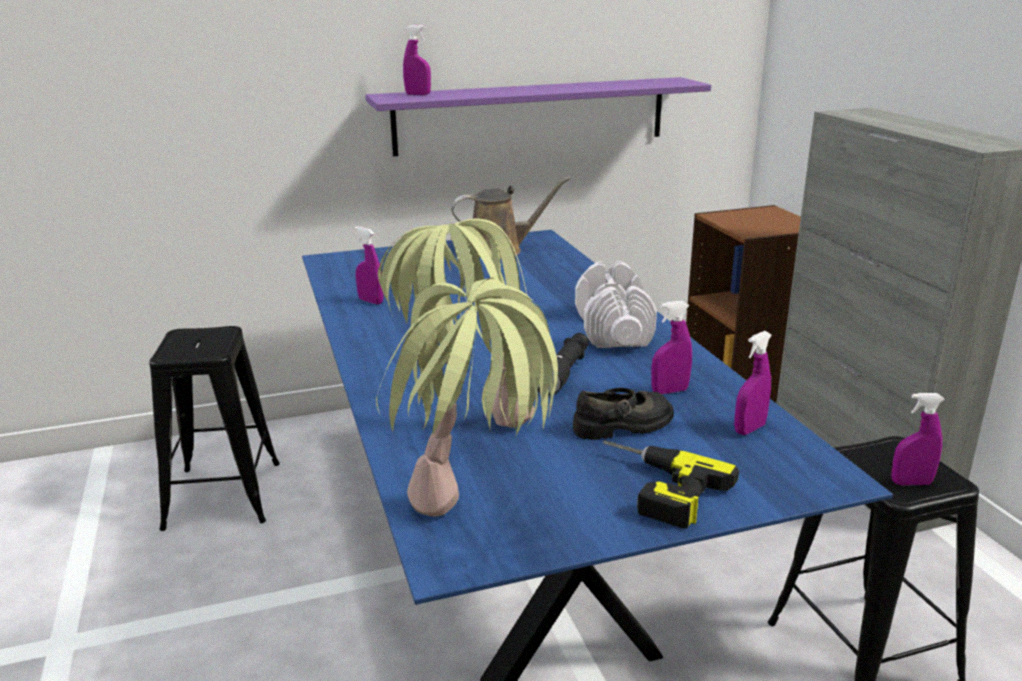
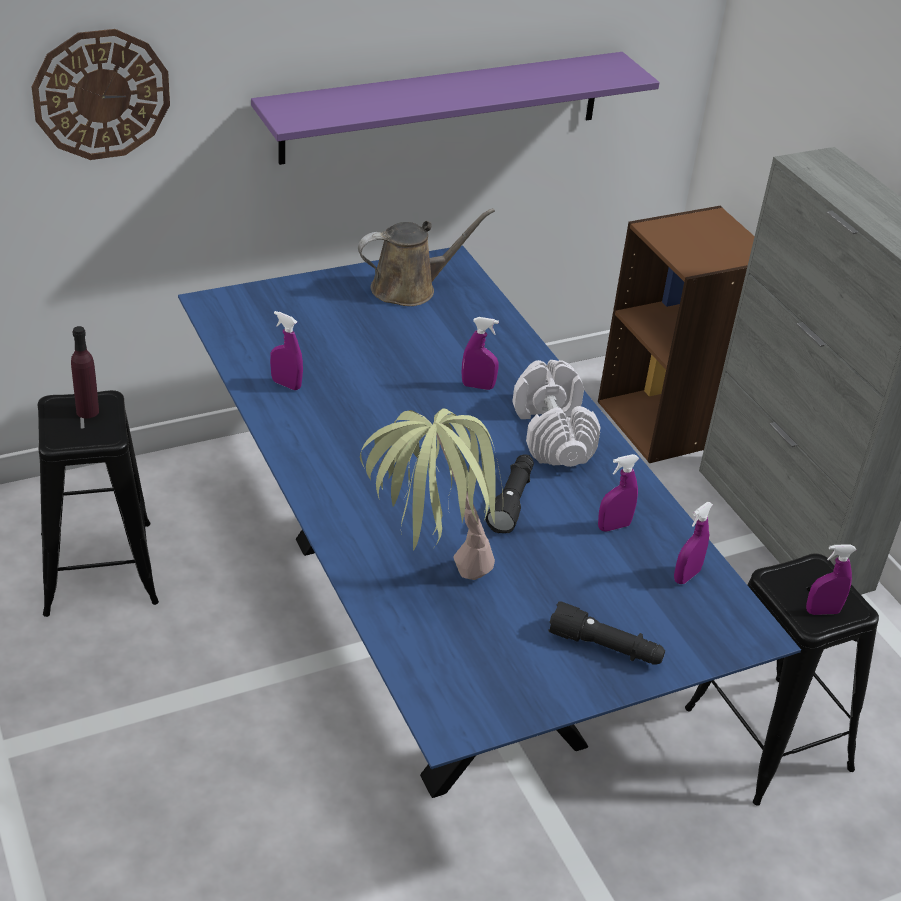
camera: 10 degrees left, 15 degrees up
(205, 337) = (87, 411): none -> purple bottle
(236, 81) = (101, 94): none -> wall clock
(418, 94) = (317, 104): purple spray bottle -> purple spray bottle (478, 386)
(477, 530) = (466, 697): potted plant -> none
(624, 426) = (575, 573): black shoe -> none
(652, 488) = (605, 648): power drill -> black flashlight

